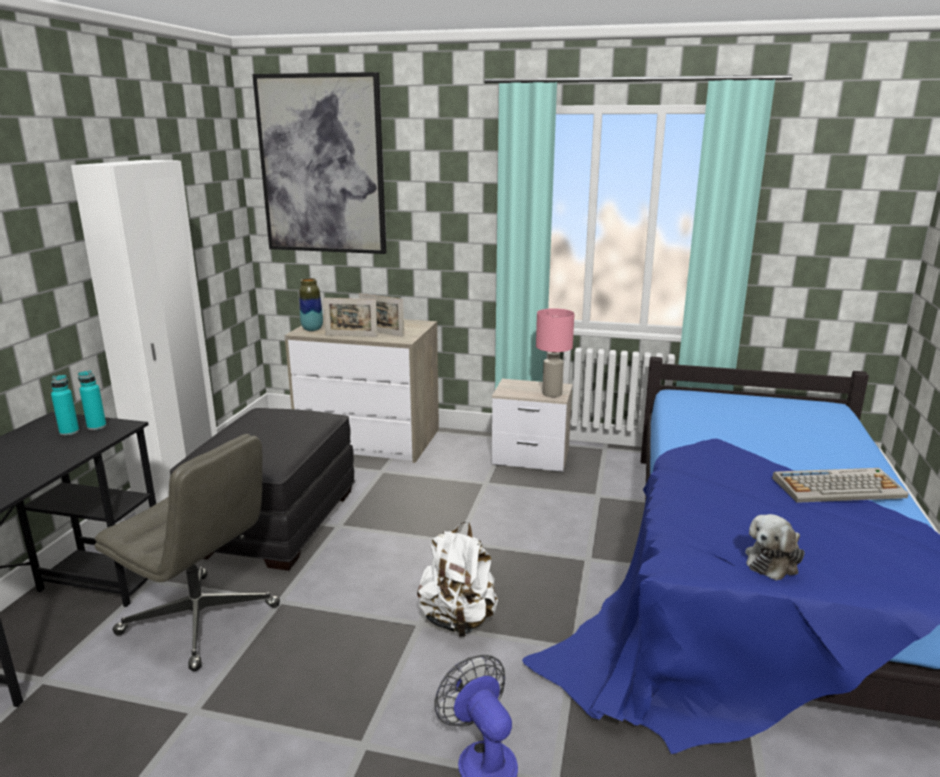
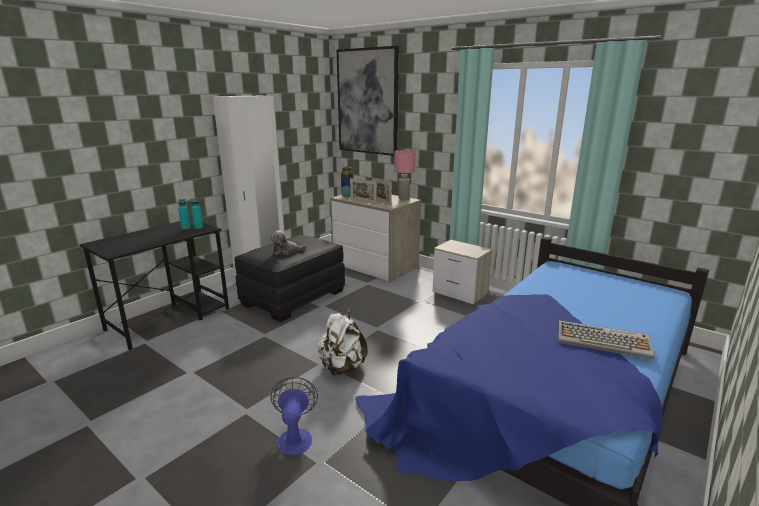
camera: 25 degrees right, 0 degrees up
(201, 620) = (224, 334): grey office chair -> none
(551, 394) = (472, 252): pink table lamp -> pink table lamp (403, 199)
(774, 561) = (496, 370): plush toy -> plush toy (286, 251)

